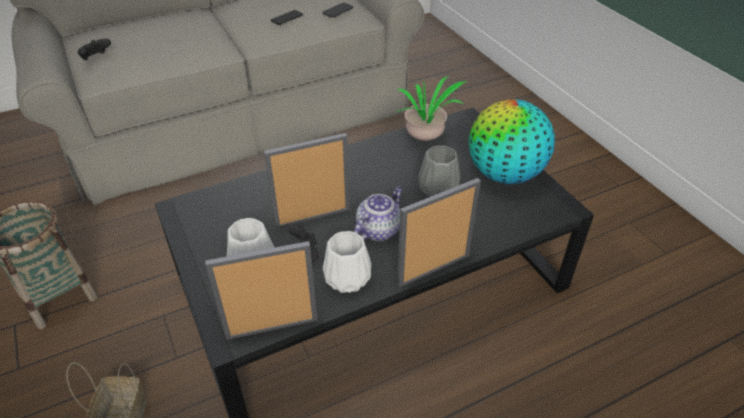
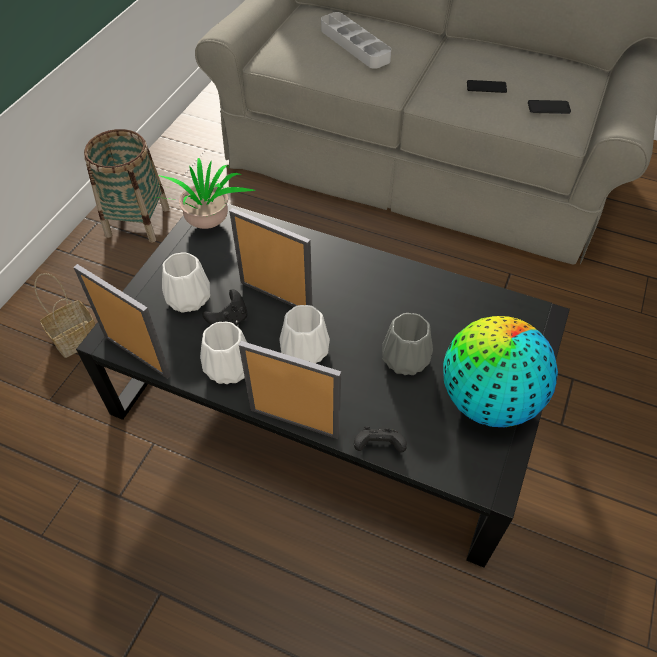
camera: 50 degrees right, 10 degrees up
(96, 58) = (286, 39): black game controller -> black game controller (378, 447)
(159, 37) = (354, 45): none -> grey tray
(378, 229) = (306, 350): teapot -> white vase
(427, 139) = (469, 304): potted plant -> potted plant (208, 225)

